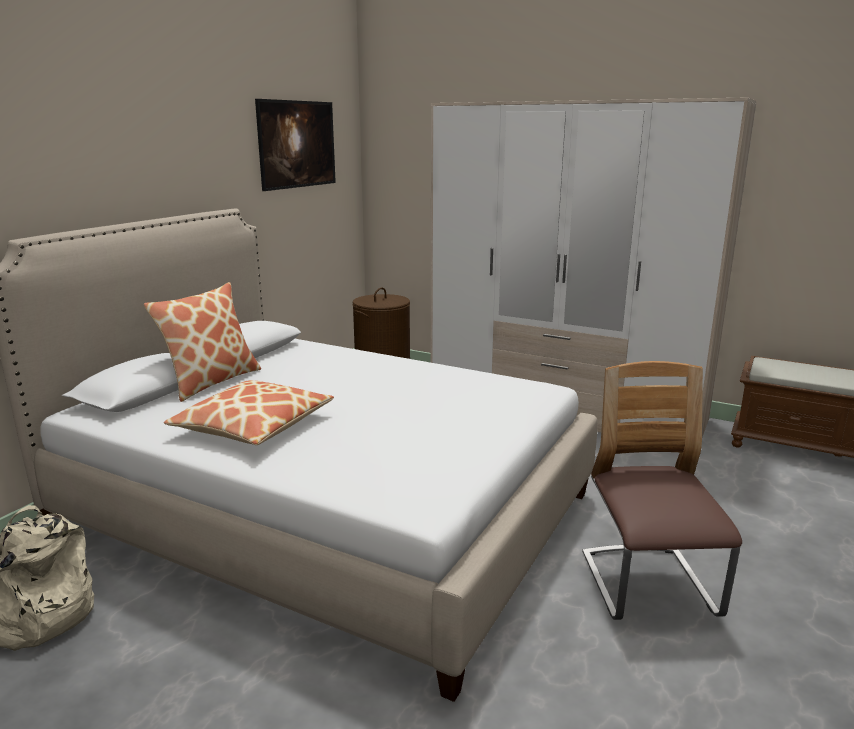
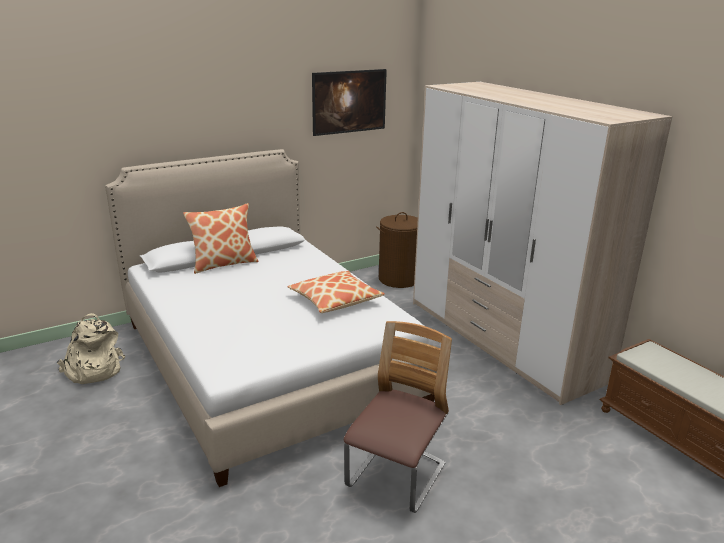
camera: 30 degrees right, 5 degrees up
(253, 426) = (208, 300): pillow -> pillow (335, 300)

